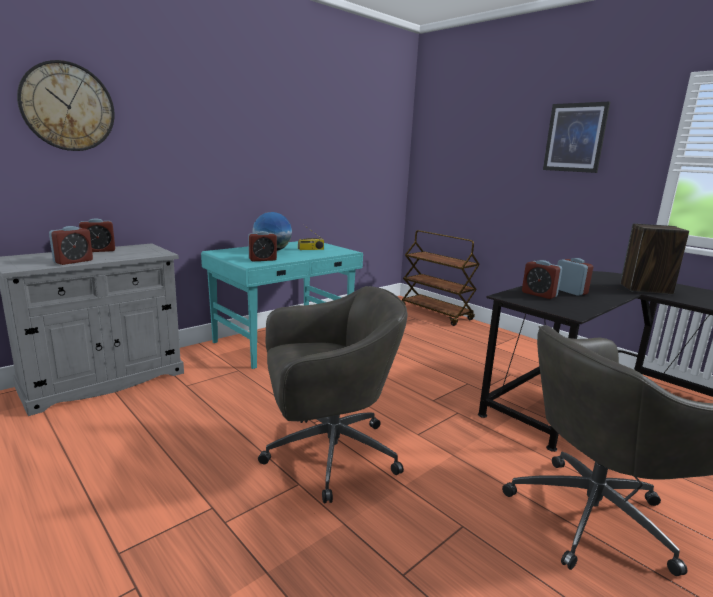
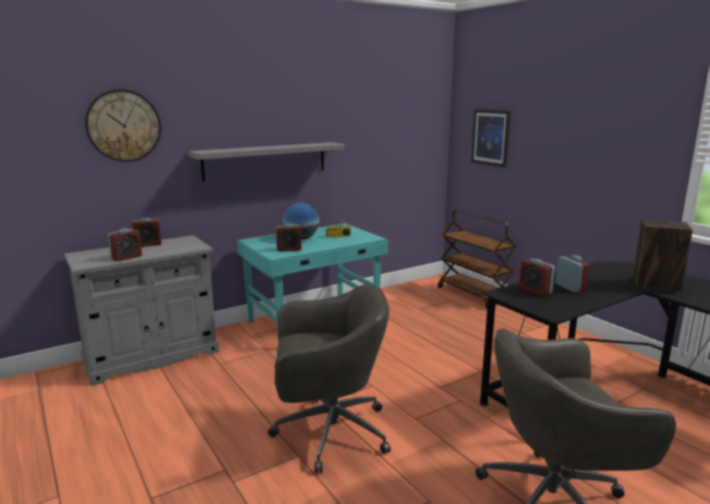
camera: 10 degrees right, 0 degrees up
(233, 166) = (265, 160): none -> grey shelf
(575, 137) = (603, 122): picture -> picture (490, 137)

